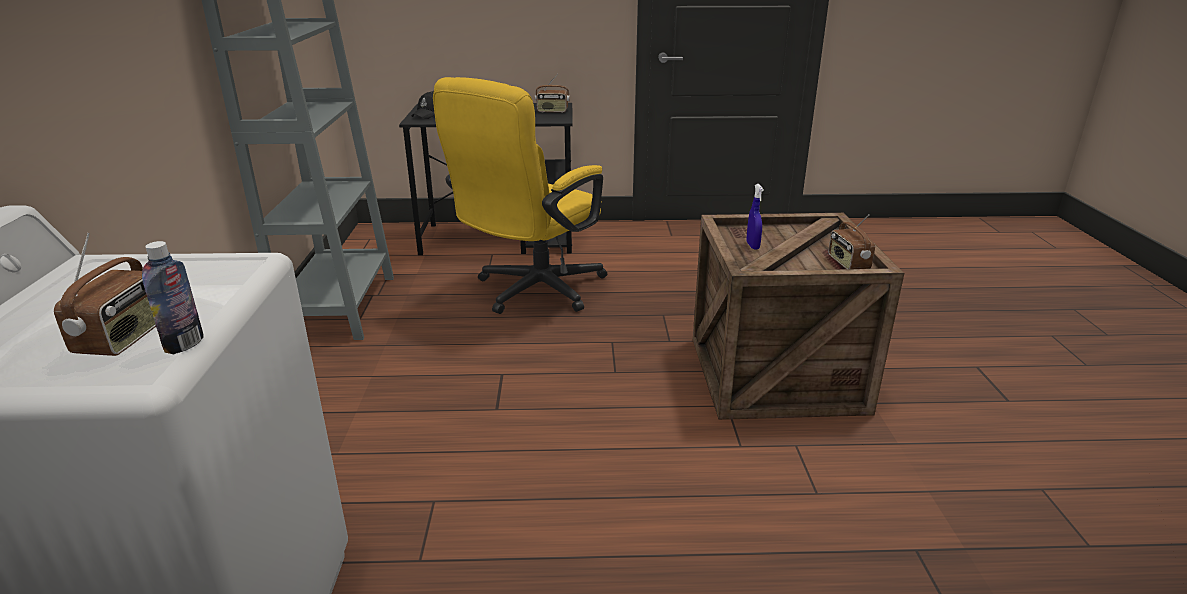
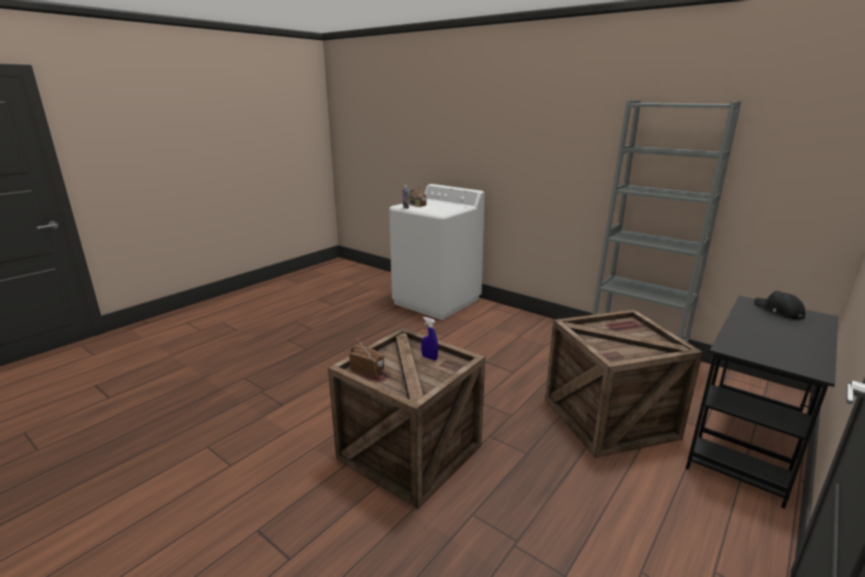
camera: 130 degrees right, 5 degrees down
(531, 292) = (610, 416): yellow office chair -> crate
(552, 111) = (773, 357): radio -> none

